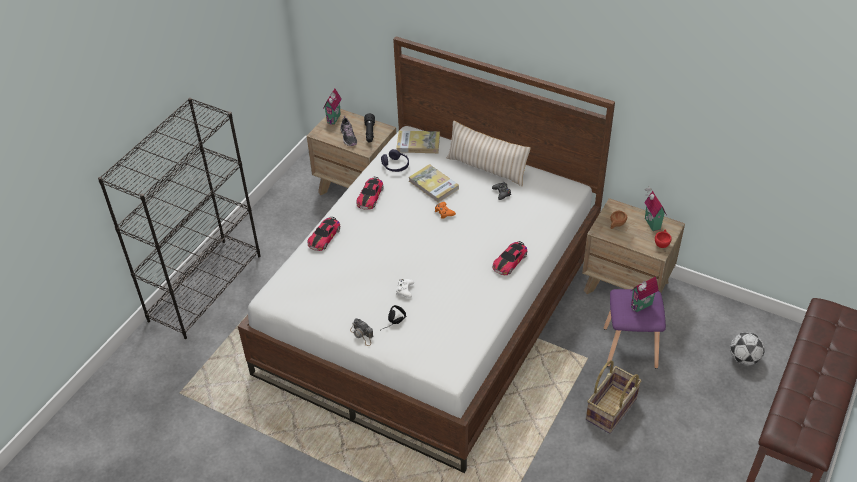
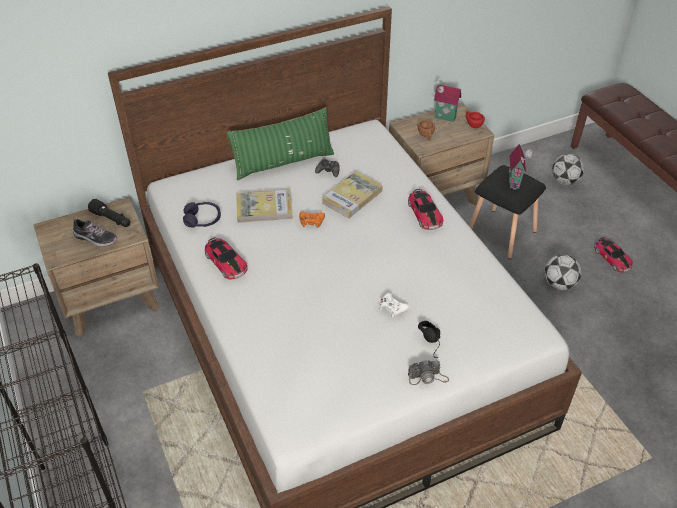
camera: 55 degrees left, 0 degrees up
(324, 237) = (245, 332): toy car -> toy car (612, 258)
(335, 119) = (53, 234): toy house -> none
(418, 144) = (192, 187): book -> book (352, 197)
(486, 168) = (283, 162): beige pillow -> green pillow
(611, 410) = (559, 284): basket -> football
(630, 348) = (502, 233): purple stool -> black stool

